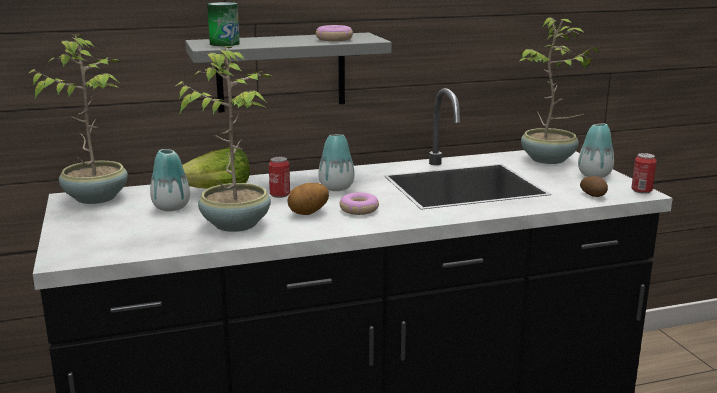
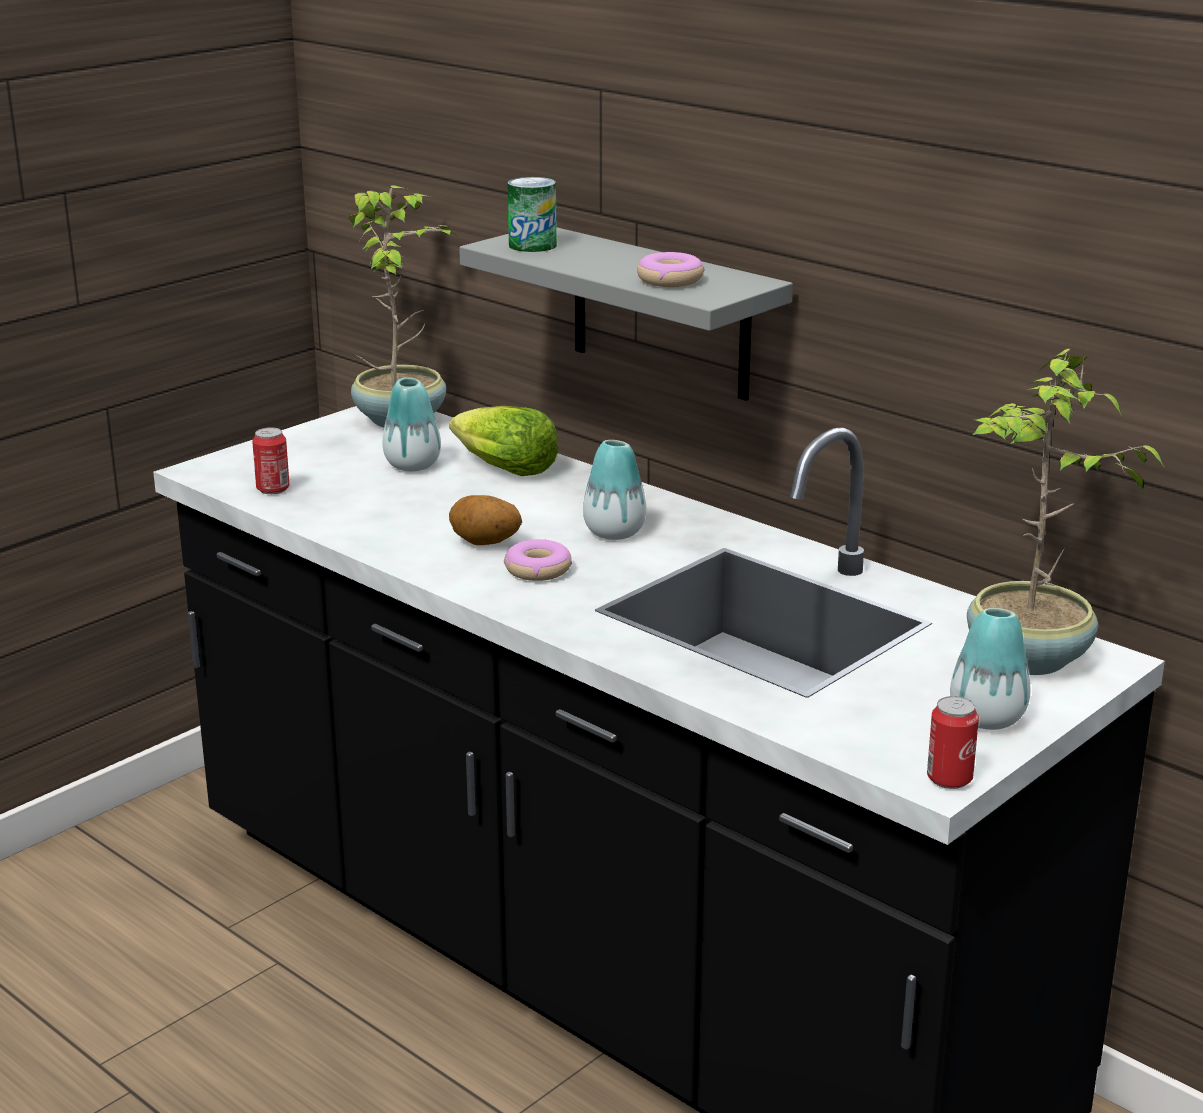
camera: 60 degrees right, 5 degrees up
(236, 223) = (396, 514): potted plant -> none
(280, 195) = (537, 507): can -> can (273, 489)
(593, 195) = (855, 735): potato -> none

